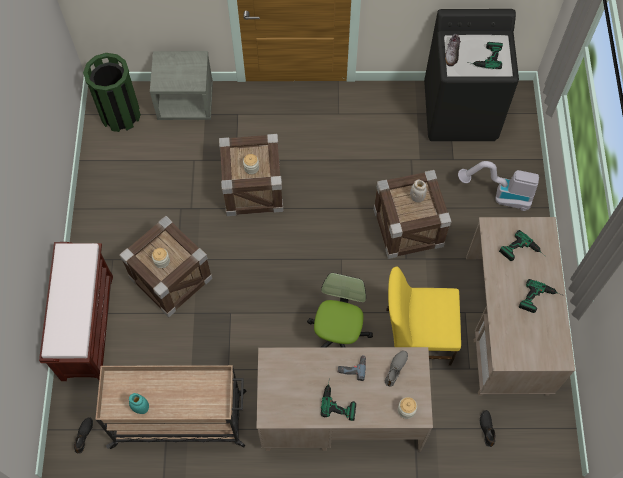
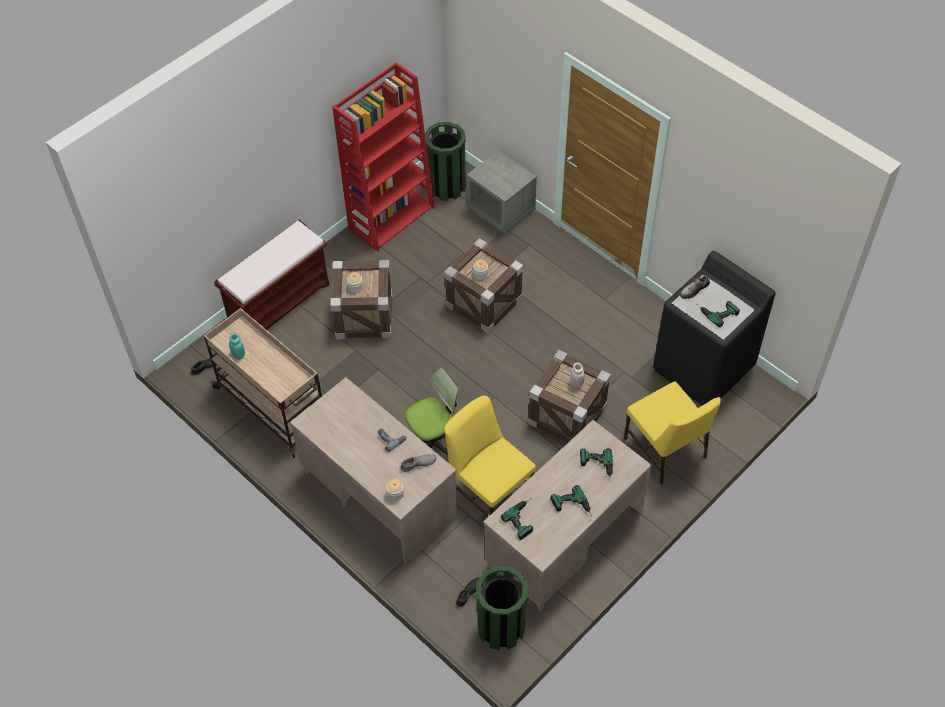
camera: 45 degrees right, 10 degrees down
(102, 176) = (391, 217): none -> red bookcase
(339, 399) = (360, 450): power drill -> power drill (524, 518)
(499, 195) = (665, 449): vacuum cleaner -> yellow chair
(536, 434) = (501, 628): none -> green trash can

